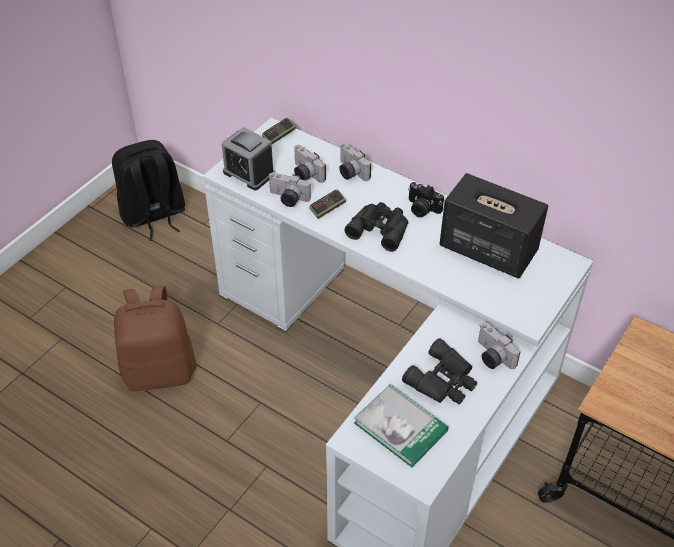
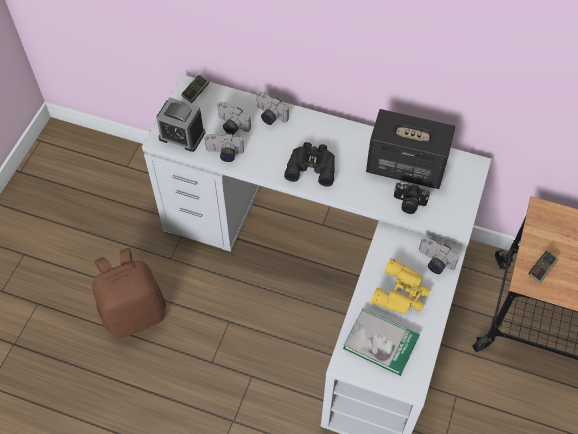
camera: 15 degrees left, 10 degrees up
(153, 216) = (79, 168): black backpack -> none
(327, 208) = (261, 156): game controller -> game controller (541, 269)
(422, 209) = (340, 139): camera -> camera (408, 204)
(443, 381) = (402, 293): black binoculars -> yellow binoculars

